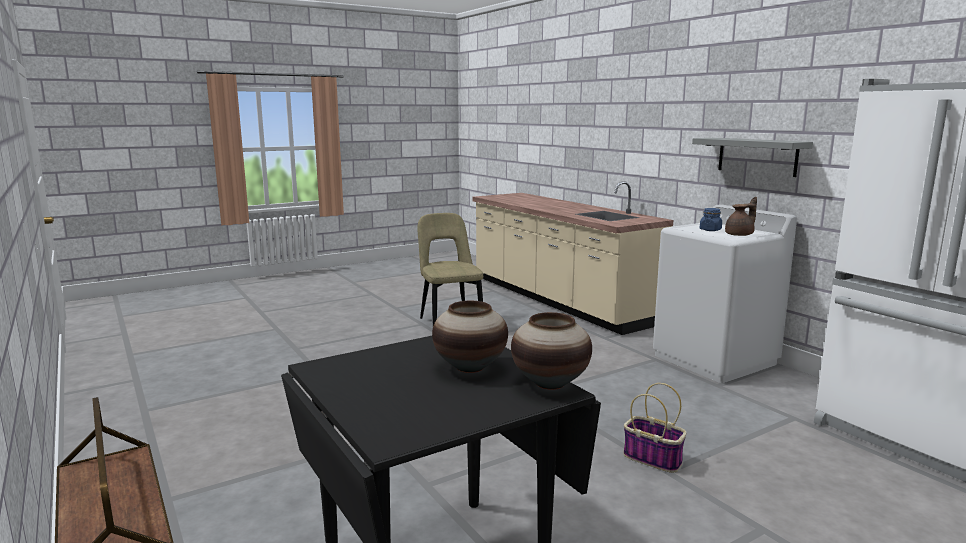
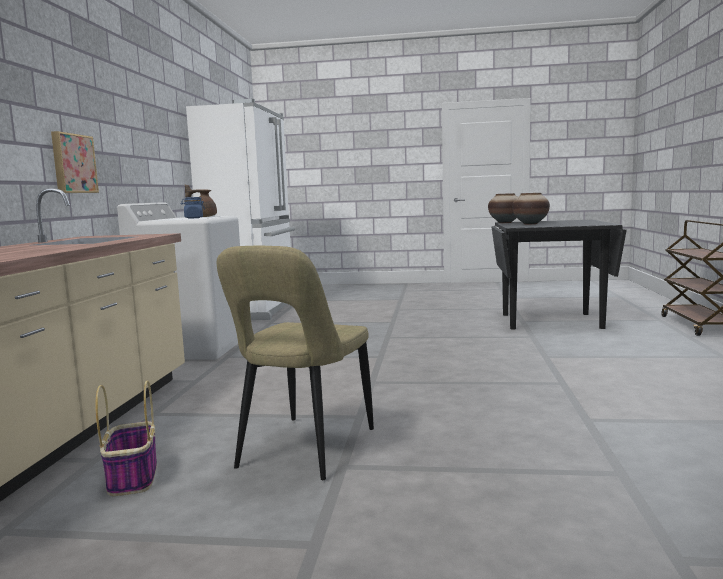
camera: 140 degrees left, 5 degrees down
(653, 459) = (387, 325): basket -> basket (132, 477)
(681, 166) = (72, 164): none -> picture
(757, 156) = (128, 151): grey shelf -> none

